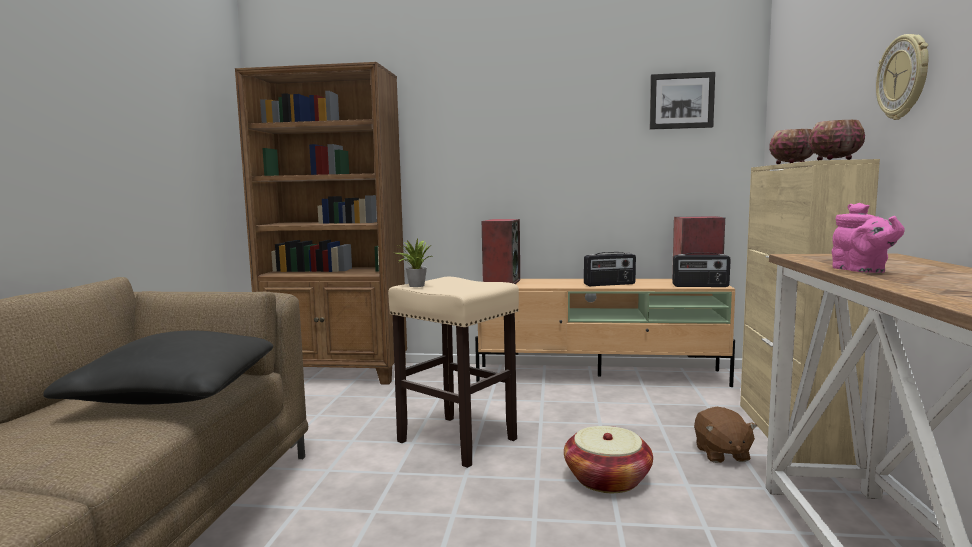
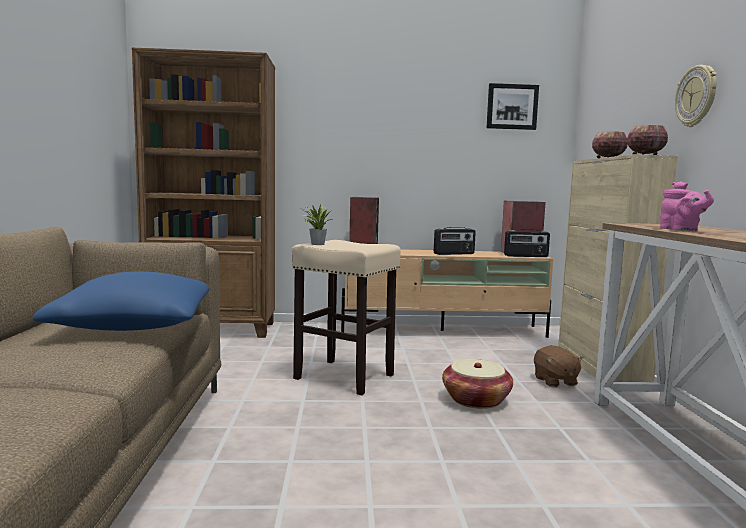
camera: 10 degrees left, 0 degrees up
(175, 394) = (134, 325): black pillow -> blue pillow

